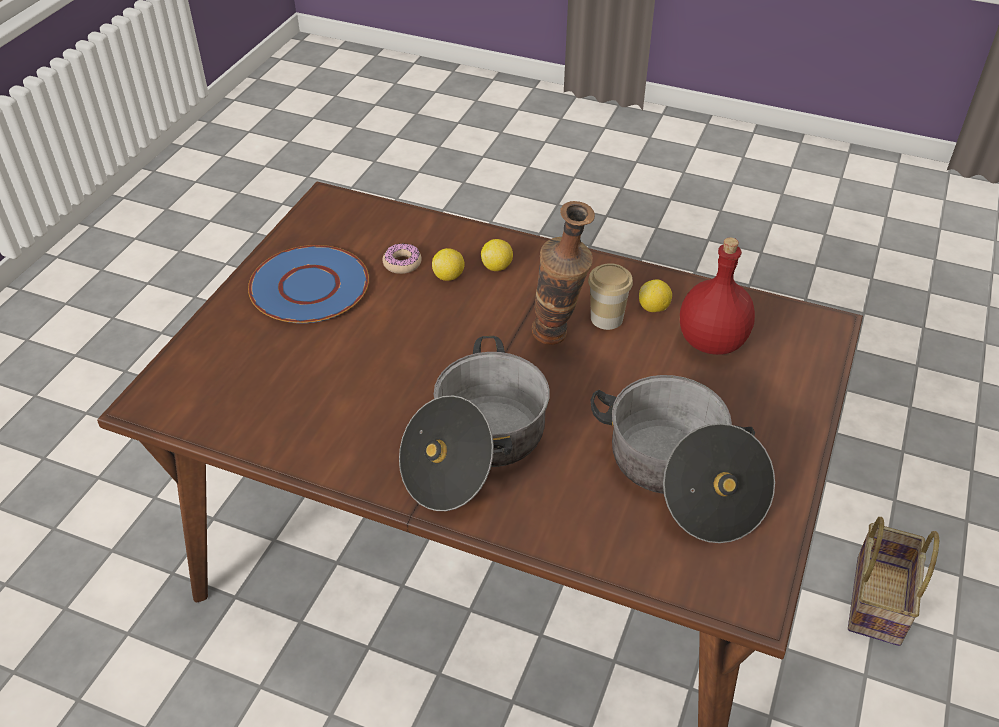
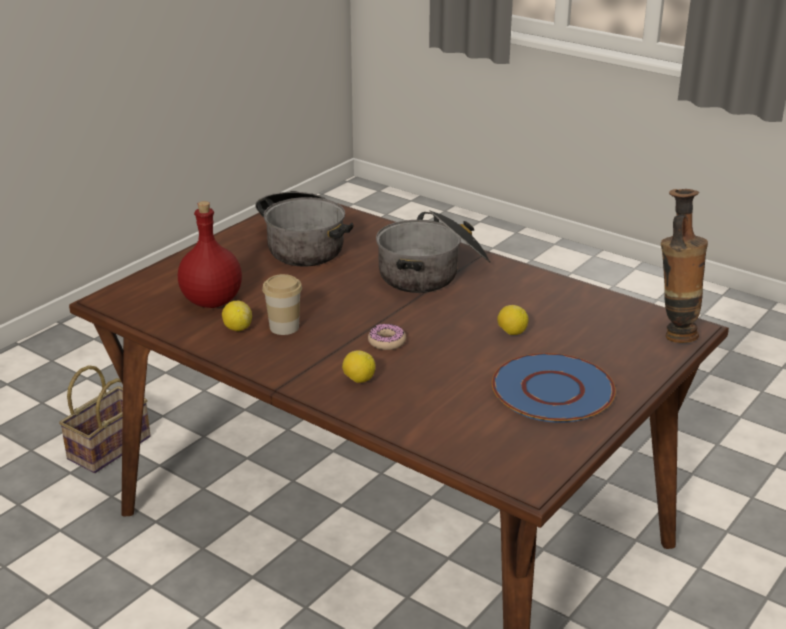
camera: 165 degrees left, 15 degrees down
(402, 263) = (454, 397): donut -> donut (387, 342)
(449, 276) = (410, 379): lemon -> lemon (511, 333)
(557, 340) = (336, 319): vase -> vase (674, 333)

